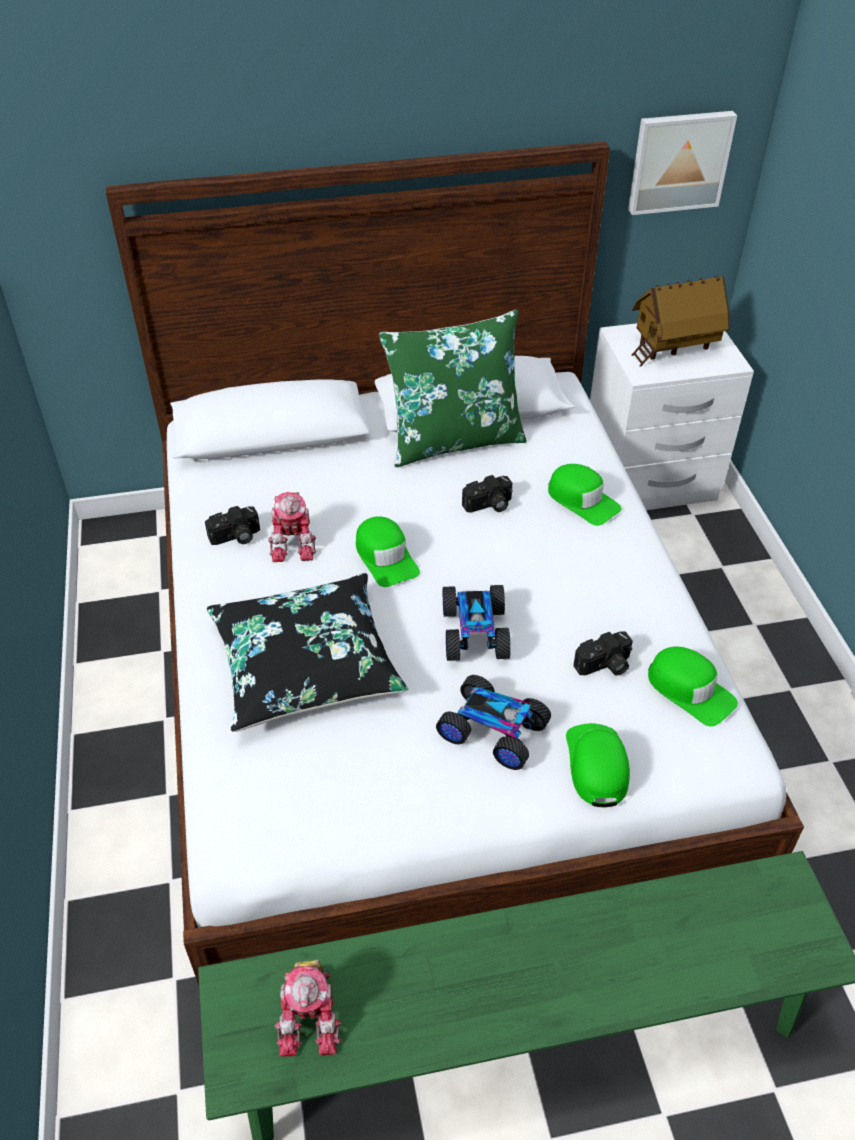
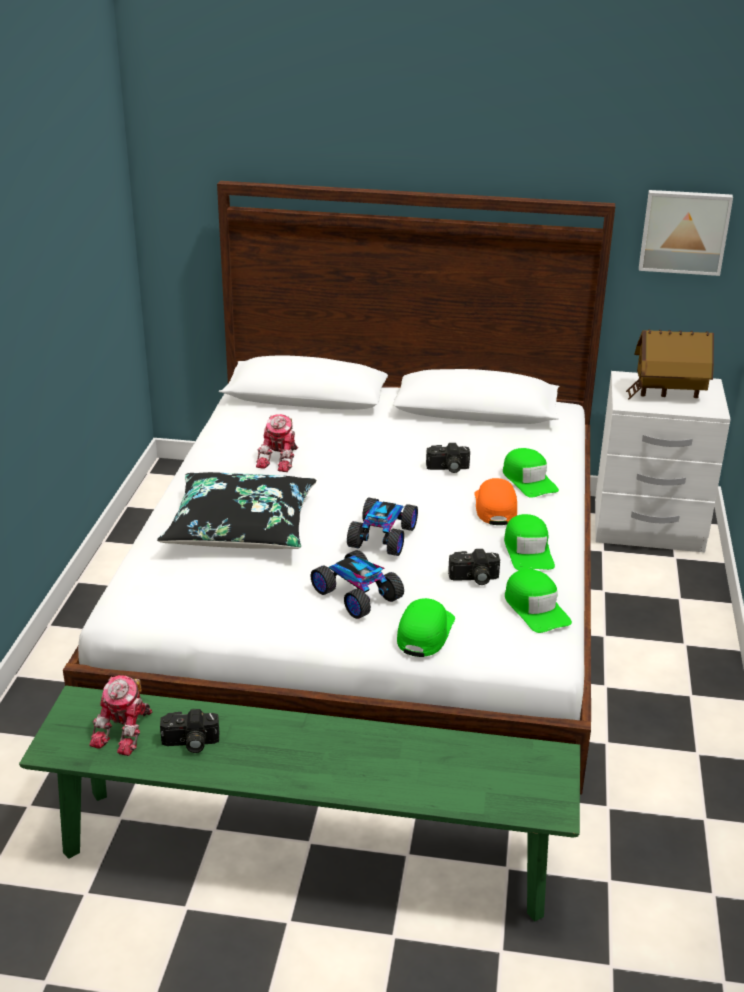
camera: 20 degrees right, 15 degrees down
(235, 537) = (238, 449): camera -> camera (190, 743)
(385, 557) = (343, 481): green cap -> green cap (528, 551)
(454, 440) = (447, 426): green pillow -> none
(569, 551) = (495, 507): none -> orange cap

